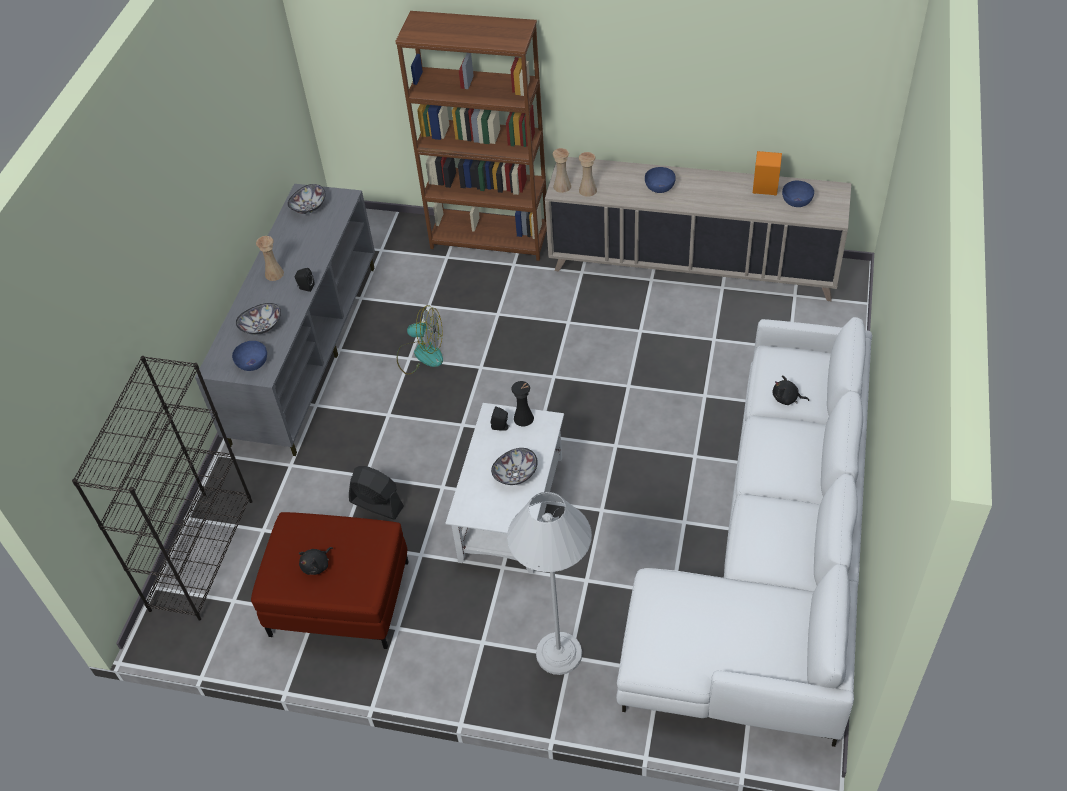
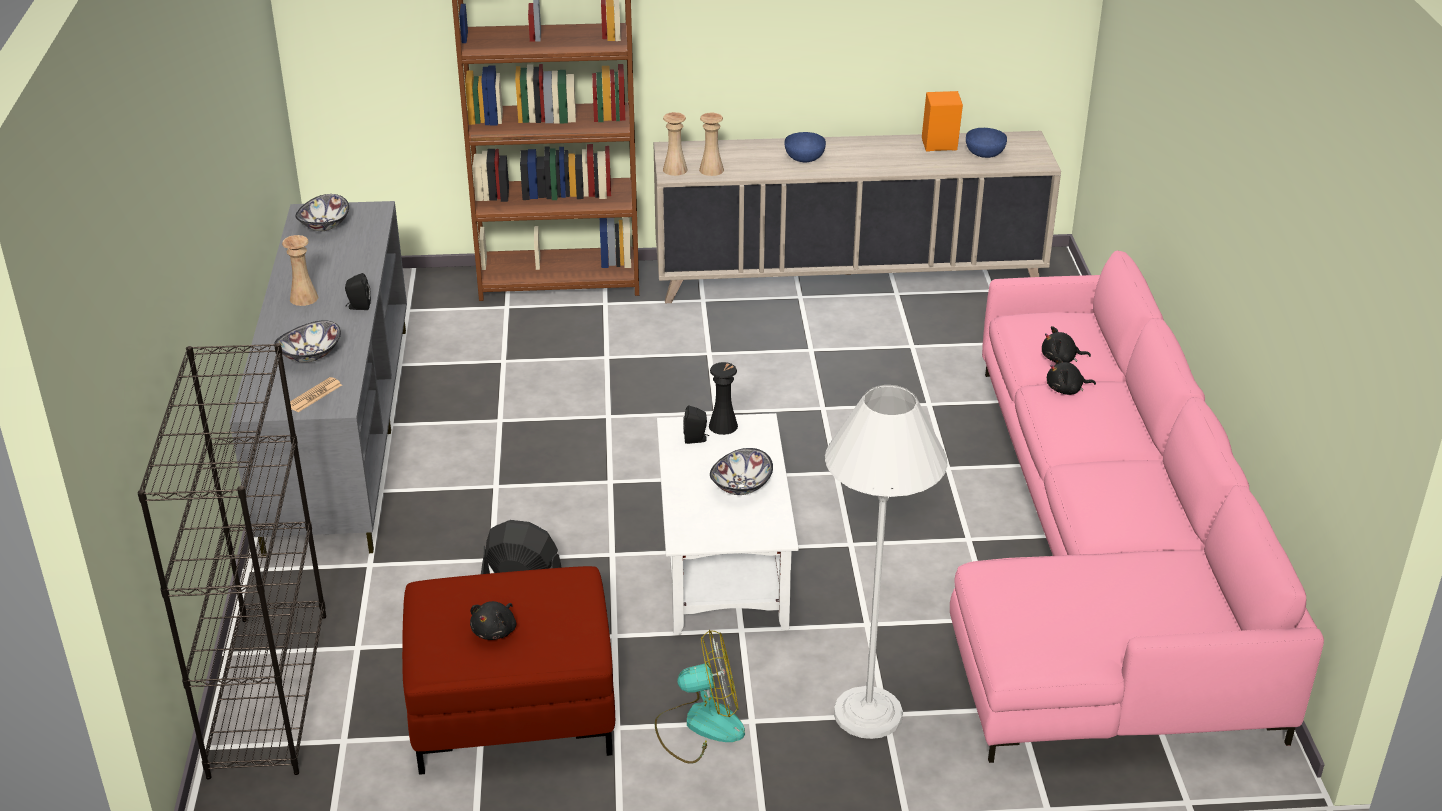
camera: 20 degrees left, 15 degrees down
(252, 363) = (314, 395): blue bowl -> newspaper
(421, 354) = (515, 414): fan -> fan (700, 725)
(770, 558) = (1100, 558): white sofa -> pink sofa
(778, 428) = (1066, 390): none -> black plush toy

